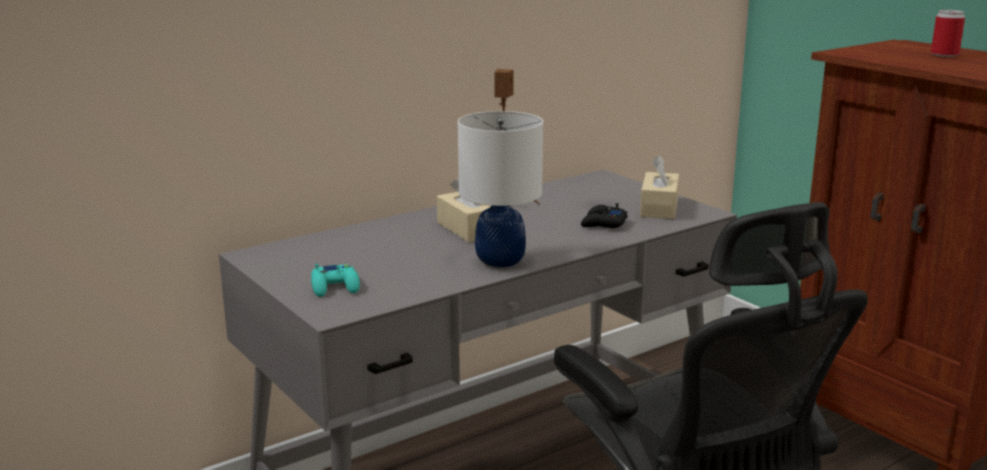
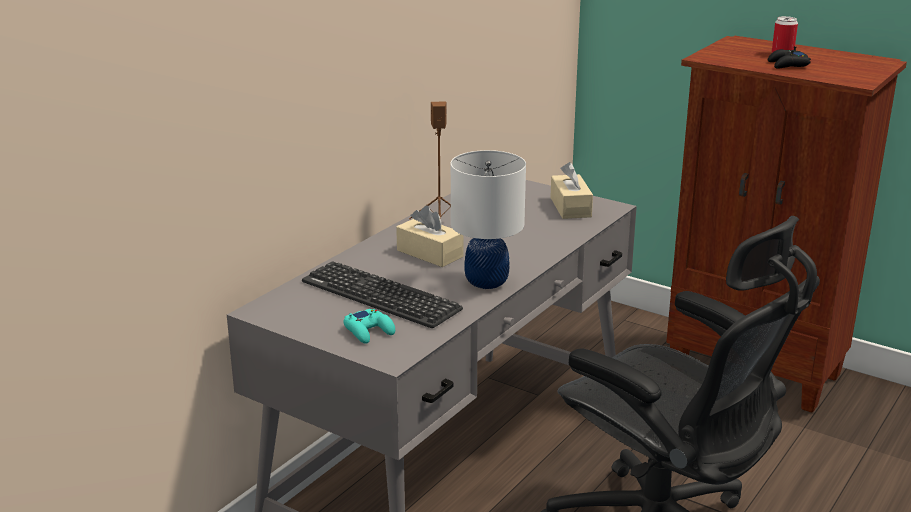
camera: 20 degrees left, 5 degrees up
(379, 258) = (380, 296): none -> keyboard
(603, 224) = (538, 231): black game controller -> black game controller (787, 65)

